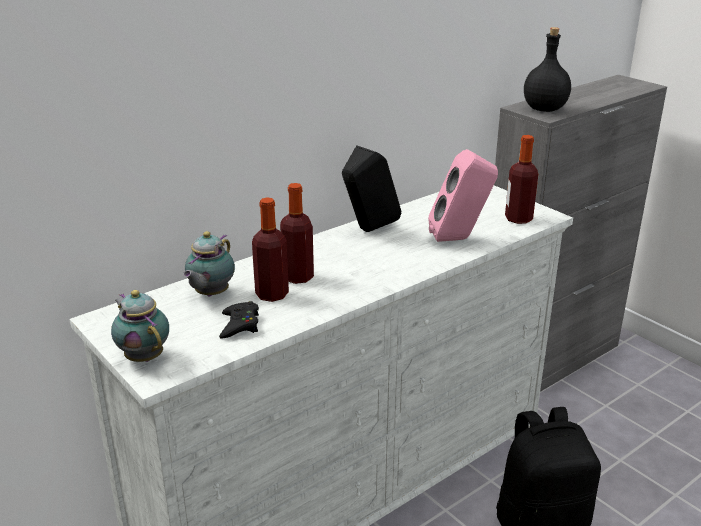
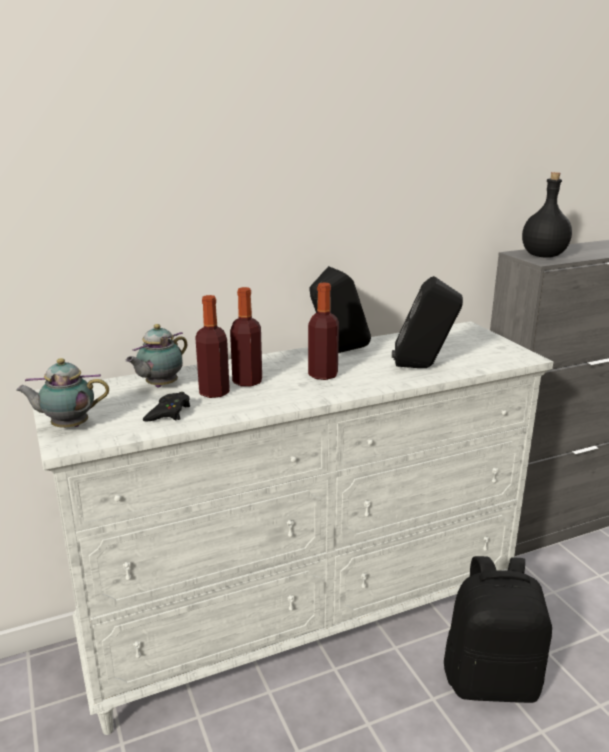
camera: 15 degrees right, 5 degrees down
(144, 356) = (67, 426): teapot -> teapot turned 75 degrees counterclockwise
(460, 239) = (423, 367): pink speaker -> black speaker
(518, 219) = (493, 357): bottle -> bottle (323, 375)

